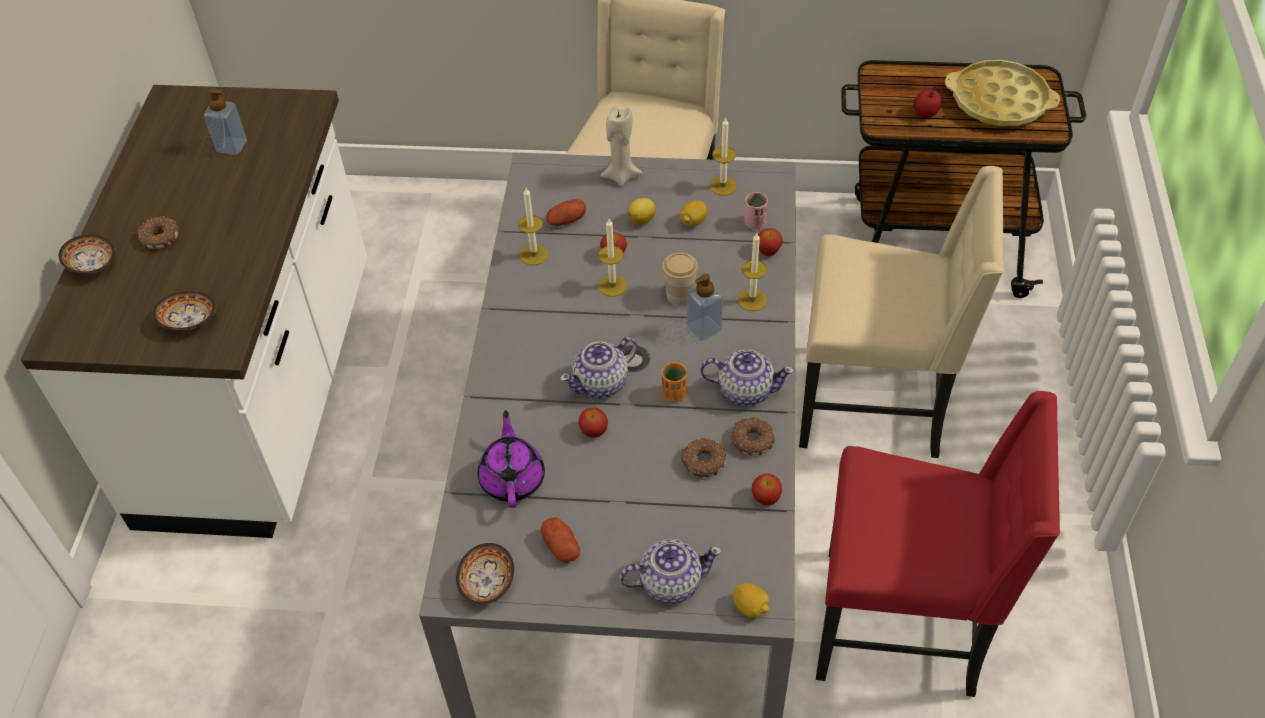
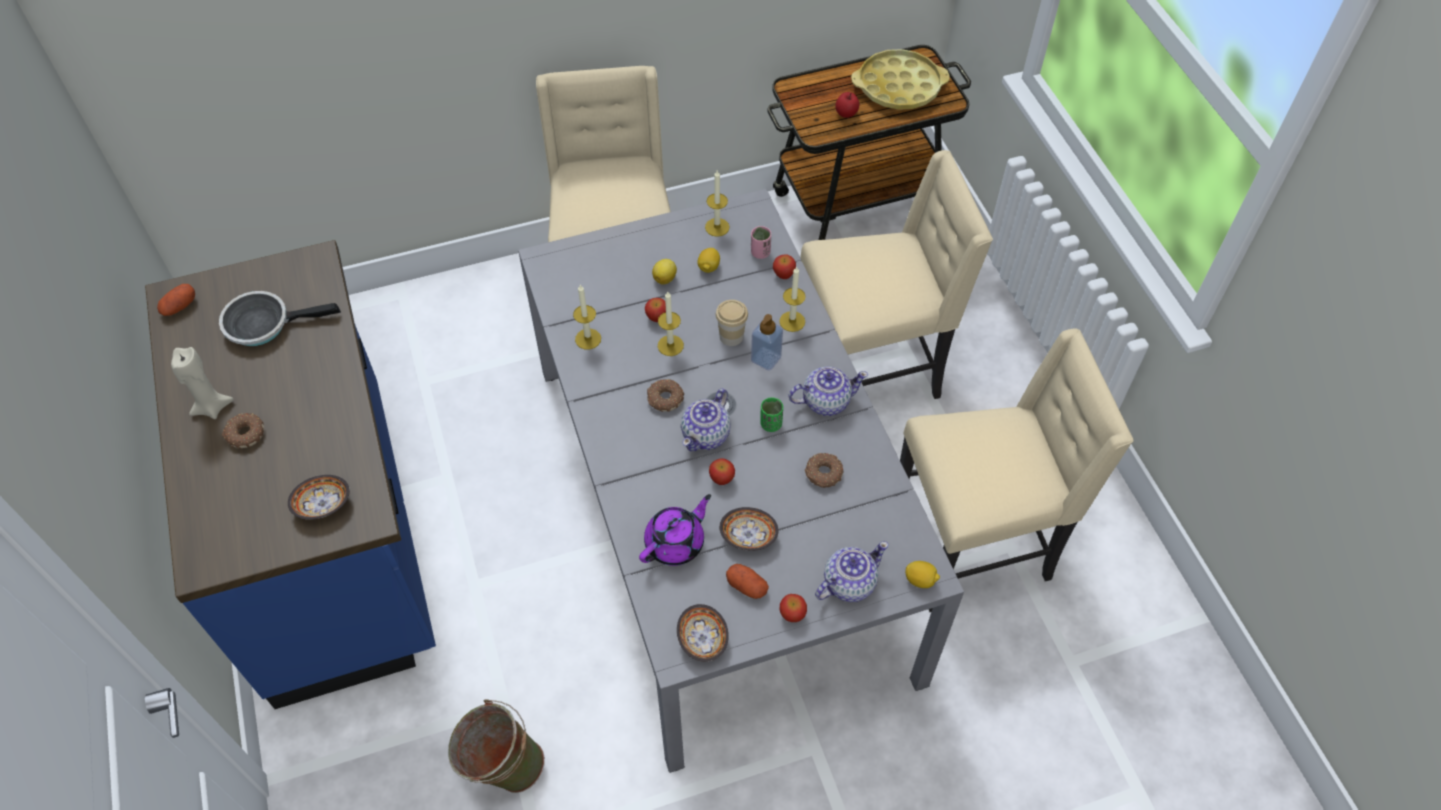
camera: 25 degrees left, 5 degrees up
(92, 264) = (192, 481): bowl -> bowl (747, 535)
(232, 146) = (264, 324): soap dispenser -> frying pan
(264, 394) = (337, 539): white counter -> blue counter
(301, 665) = (502, 767): none -> green bucket
(512, 478) = (676, 543): purple teapot -> purple teapot turned 75 degrees clockwise
(566, 220) = (600, 298): potato -> potato (179, 306)
(621, 176) = (626, 243): beige candle -> beige candle (212, 407)
(674, 394) = (771, 424): orange cup -> green cup
(751, 440) = (852, 442): donut -> donut (664, 399)
(765, 498) = (887, 486): apple -> apple (792, 614)
(903, 625) = (974, 543): red chair -> beige chair

